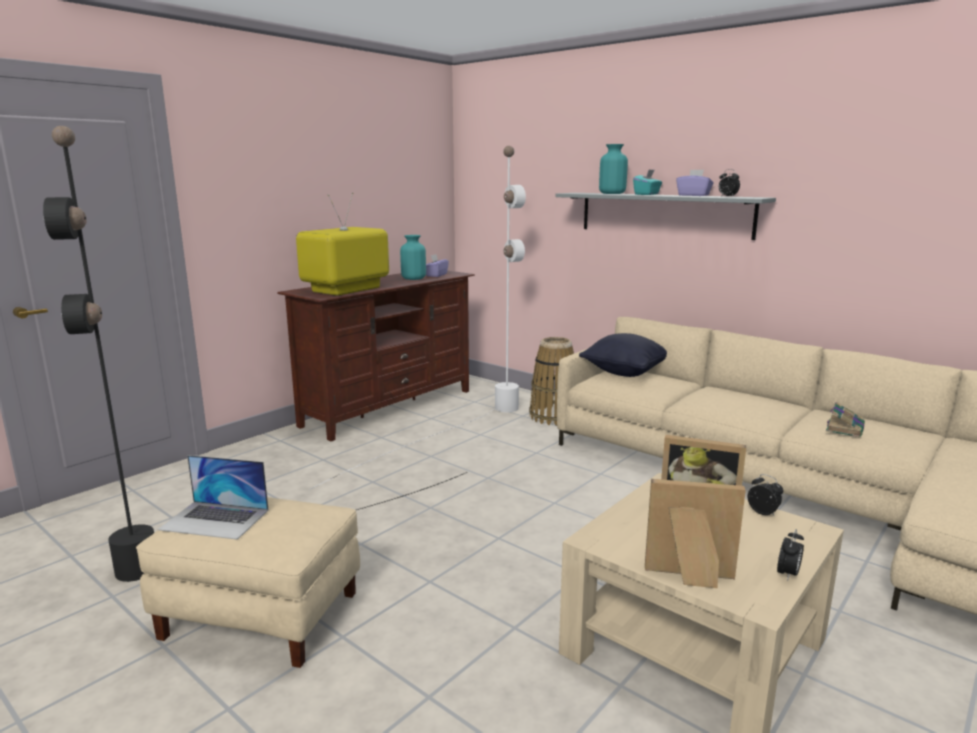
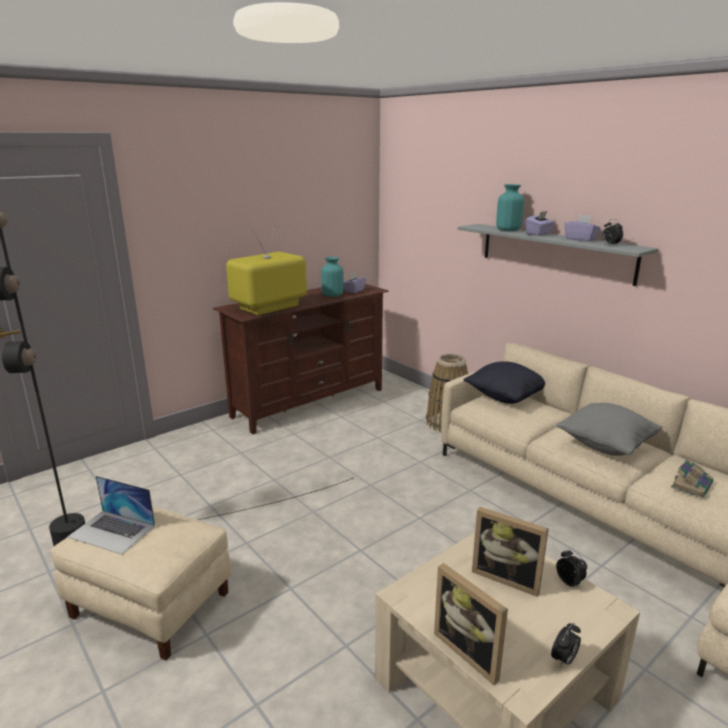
camera: 10 degrees right, 5 degrees up
(460, 426) = (363, 427): white floor lamp -> none
(647, 194) = (539, 234): turquoise tissue box -> purple tissue box
(690, 578) = (471, 651): picture frame -> picture frame turned 150 degrees counterclockwise
(746, 404) = (605, 445): none -> grey pillow

